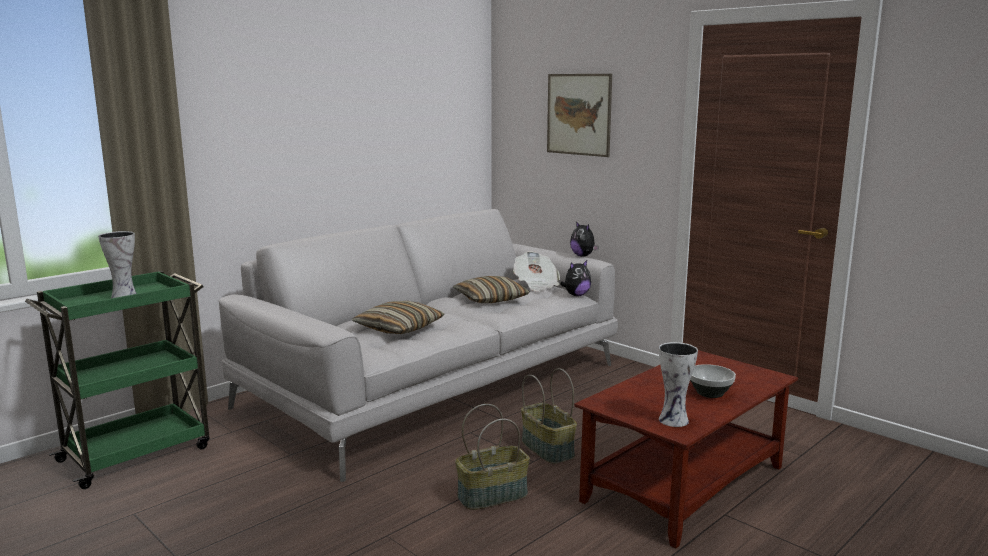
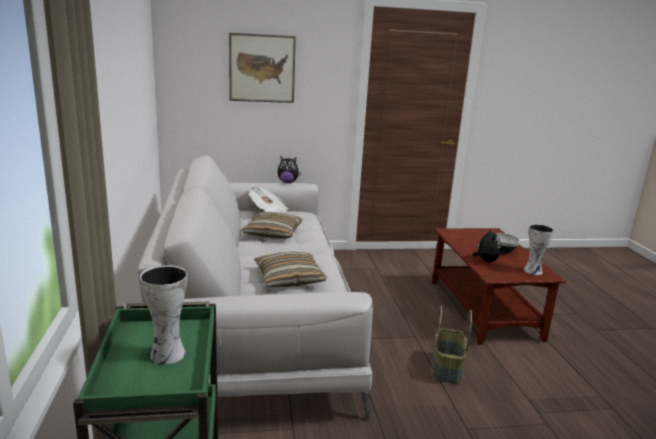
camera: 55 degrees left, 5 degrees up
(548, 449) = (404, 325): basket -> none
(576, 295) = (306, 213): plush toy -> plush toy (485, 261)

